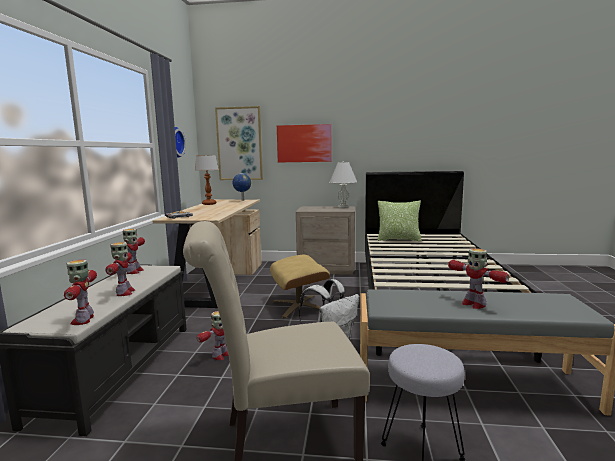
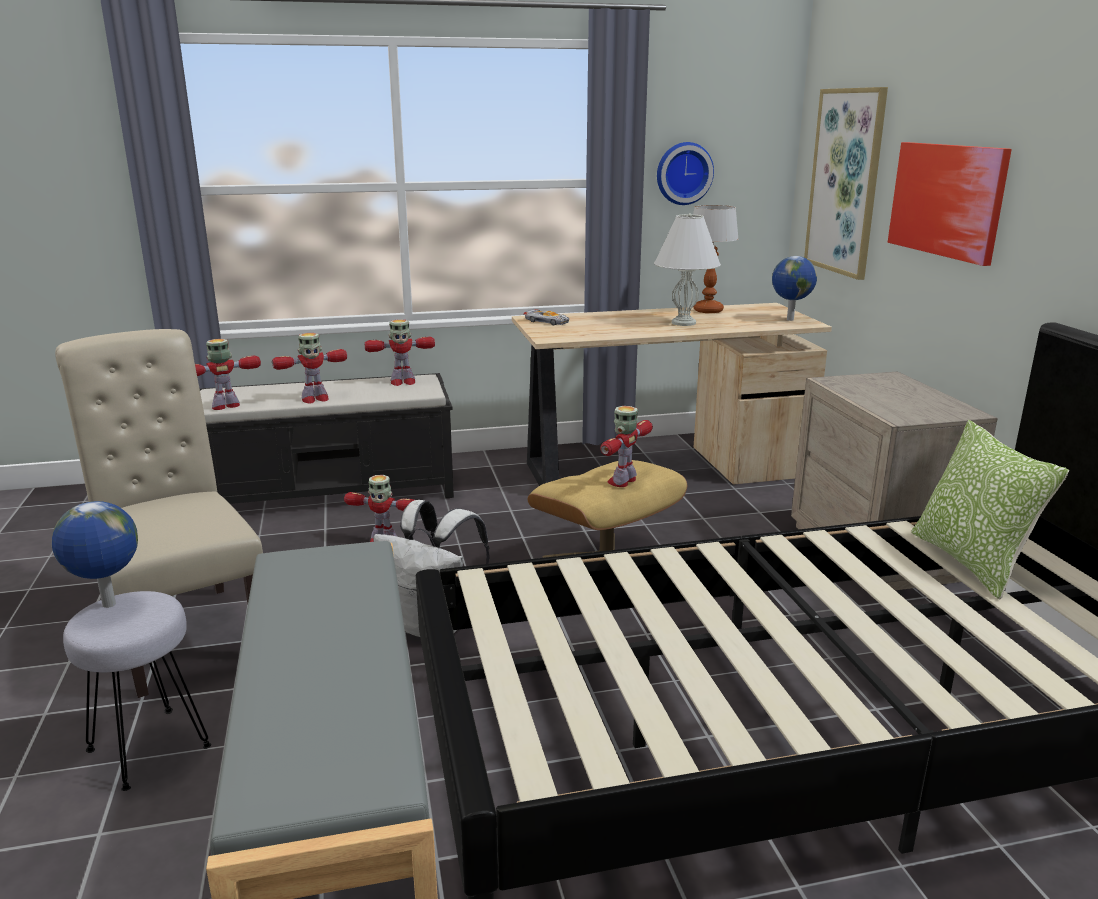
camera: 70 degrees right, 10 degrees up
(343, 207) = (947, 408): white table lamp -> white table lamp (684, 323)
(412, 363) = (108, 605): none -> globe
(473, 304) = (313, 645): toy robot -> toy robot (623, 481)

